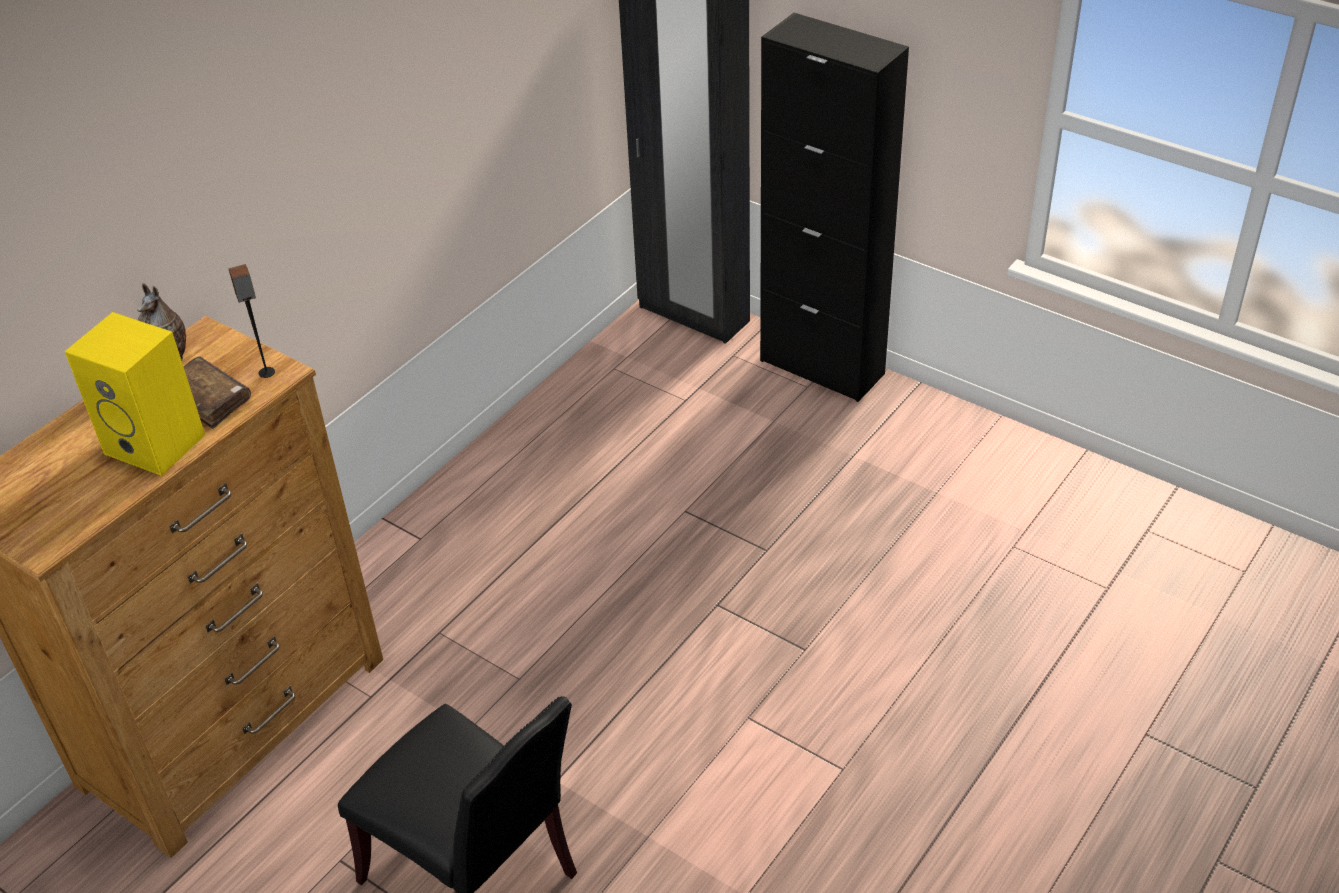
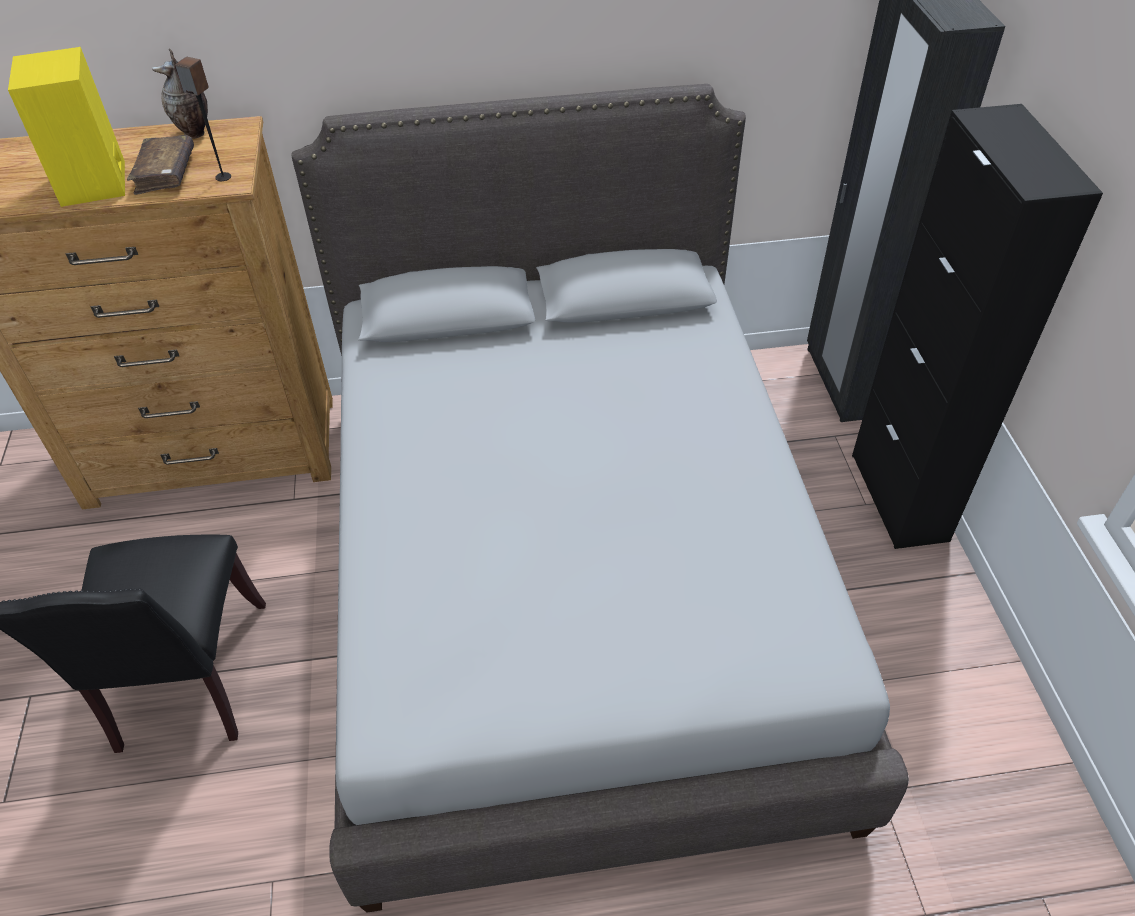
camera: 45 degrees right, 5 degrees up
(676, 580) = (571, 580): none -> grey bed

